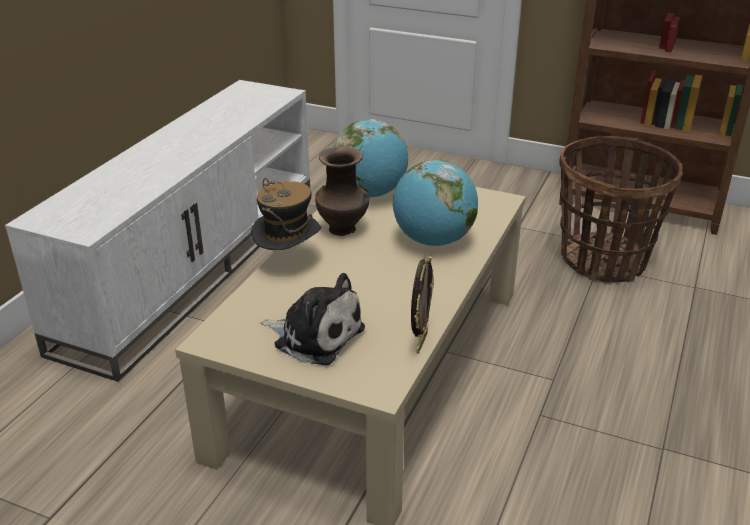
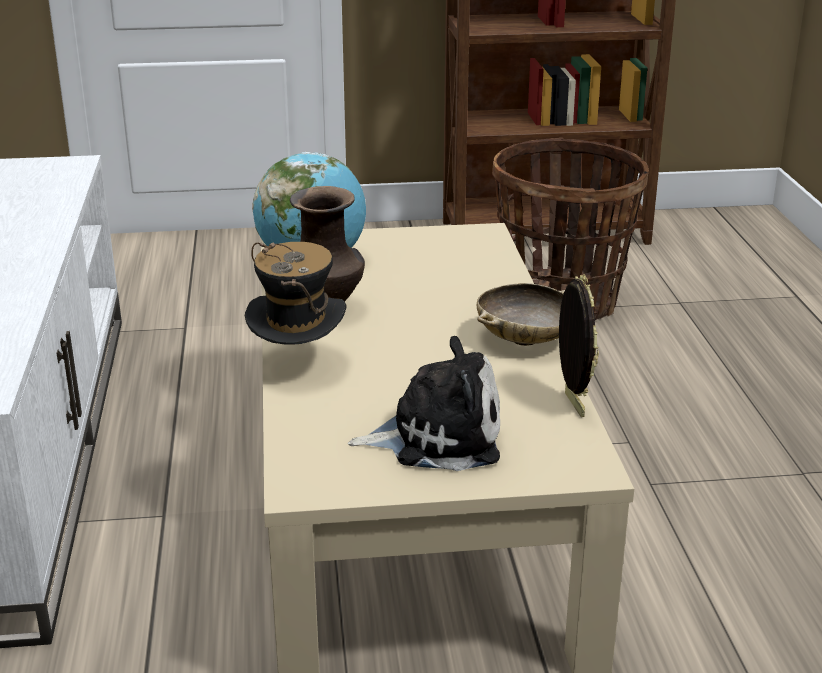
camera: 30 degrees left, 5 degrees down
(433, 241) = (455, 294): globe -> none
(441, 287) = (525, 340): none -> beige bowl

